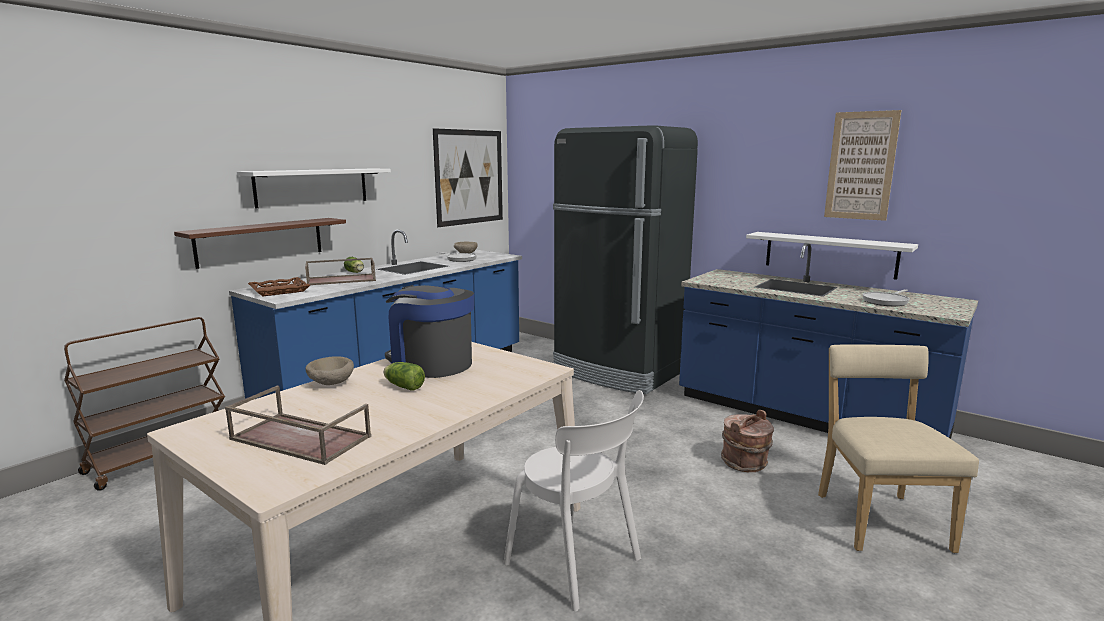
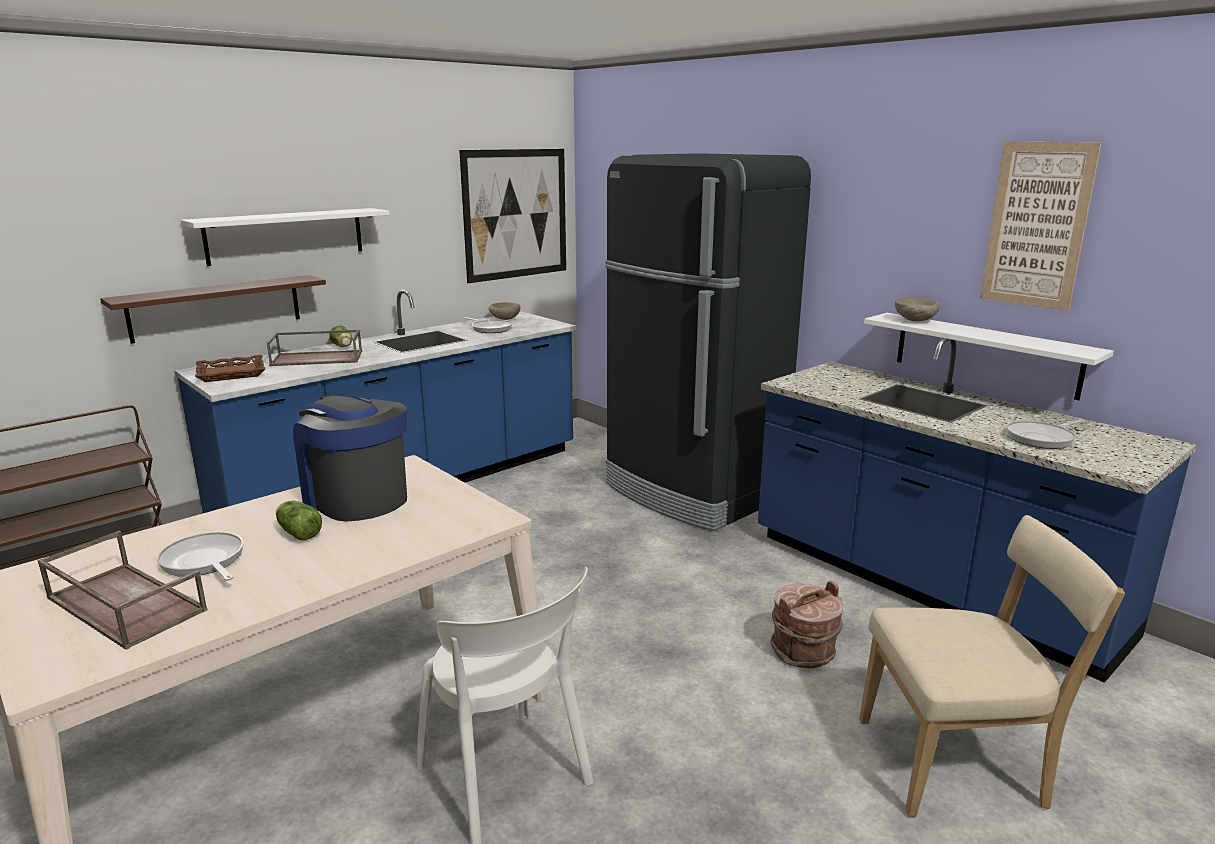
camera: 10 degrees right, 5 degrees up
(330, 384) = (216, 521): beige bowl -> beige bowl (914, 321)
(343, 408) = (204, 562): none -> frying pan
(878, 518) = (958, 763): beige chair -> beige chair turned 75 degrees clockwise

